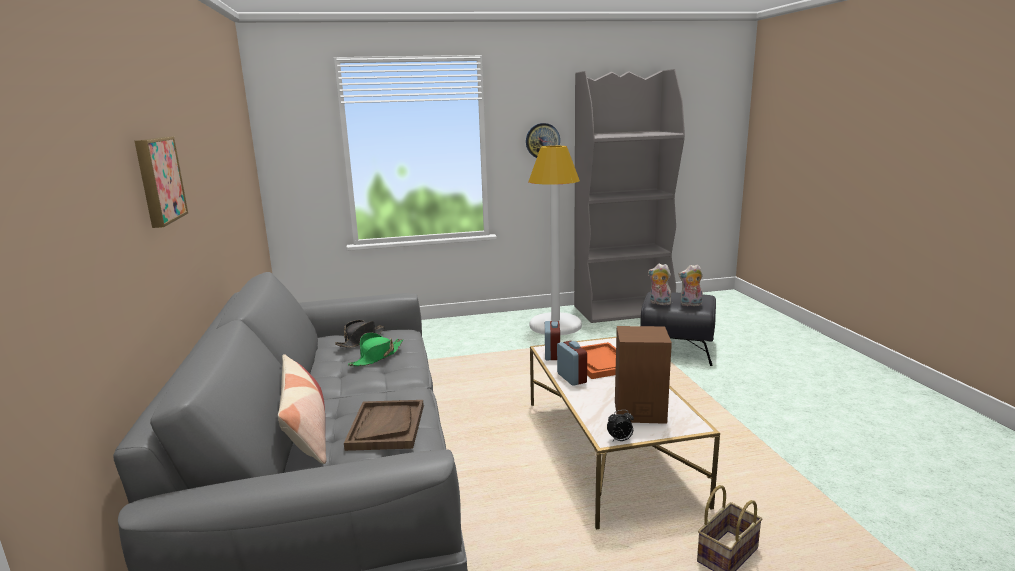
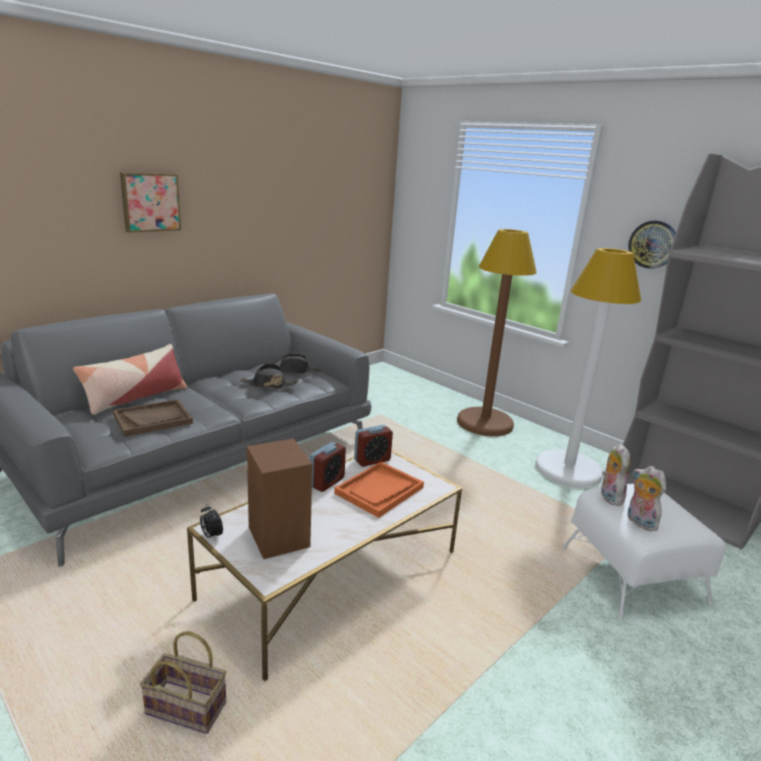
camera: 55 degrees right, 5 degrees up
(377, 357) = (269, 385): green hat -> black hat
(460, 329) = (485, 423): none -> brown floor lamp
(677, 348) = (632, 575): black ottoman -> white ottoman

